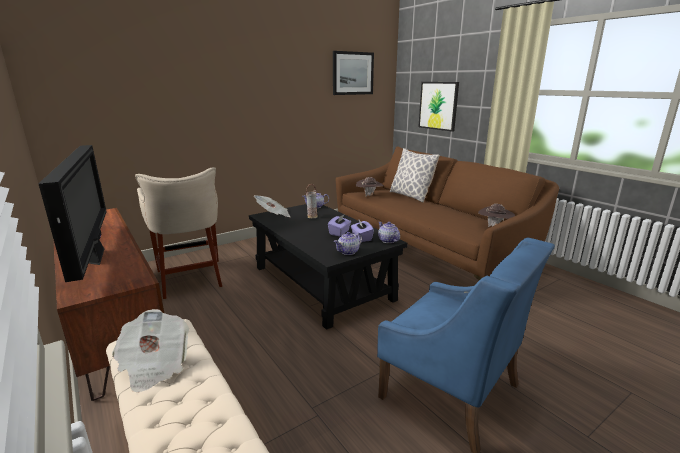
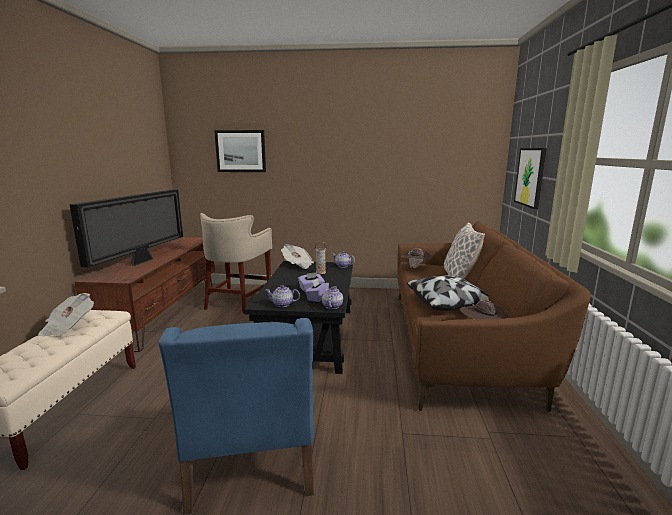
camera: 40 degrees right, 5 degrees down
(352, 73) = (444, 139): picture -> picture (240, 151)
(445, 216) = (448, 304): none -> pillow

